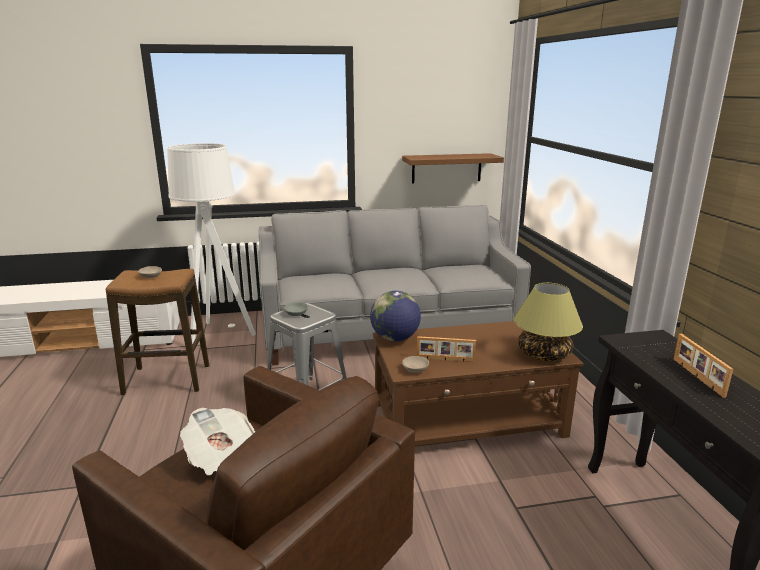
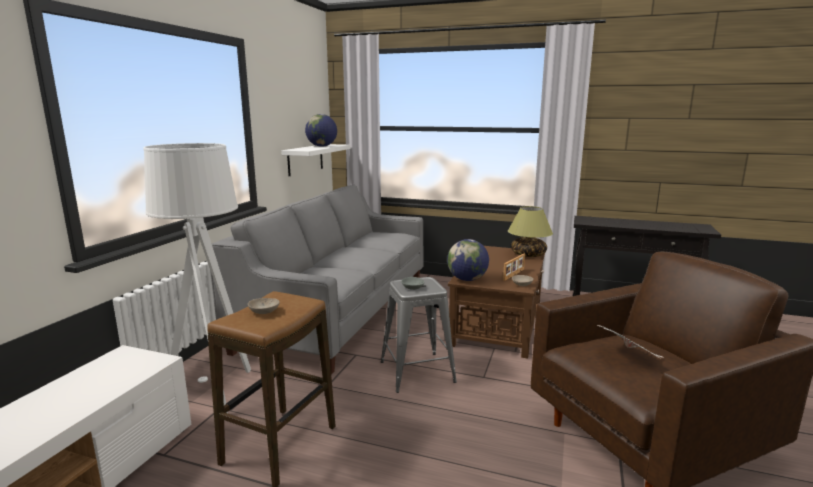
camera: 60 degrees left, 5 degrees down
(446, 168) = (305, 159): brown shelf -> white shelf
(460, 156) = (322, 146): none -> globe
(697, 377) = (631, 223): picture frame -> none

